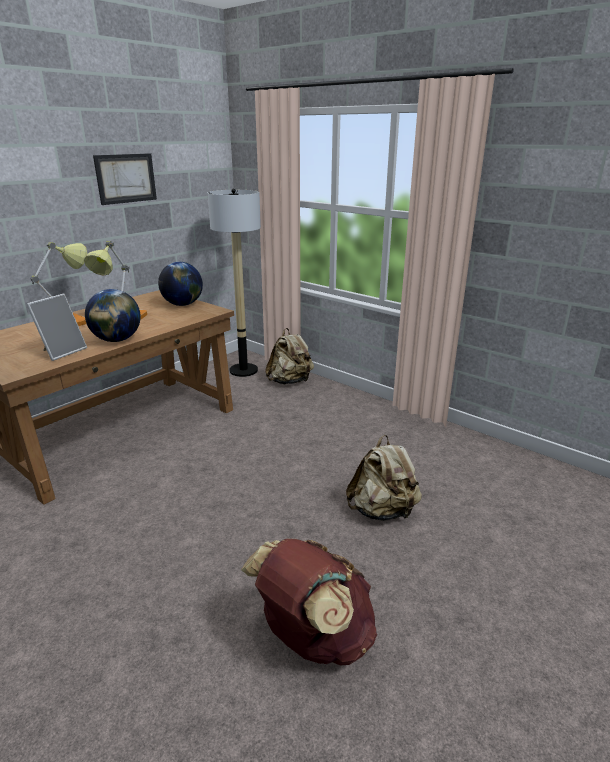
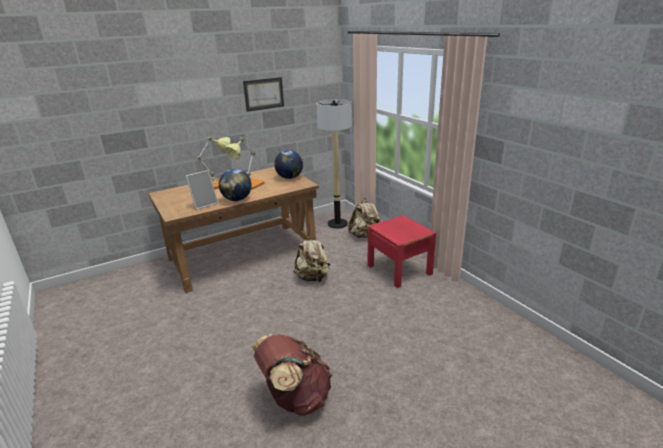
camera: 20 degrees right, 0 degrees up
(359, 418) = (399, 269): none -> red nightstand
(382, 511) = (379, 335): beige backpack -> beige backpack (313, 278)

